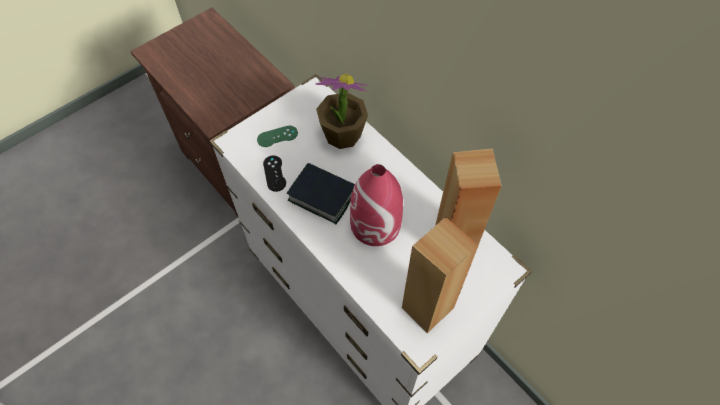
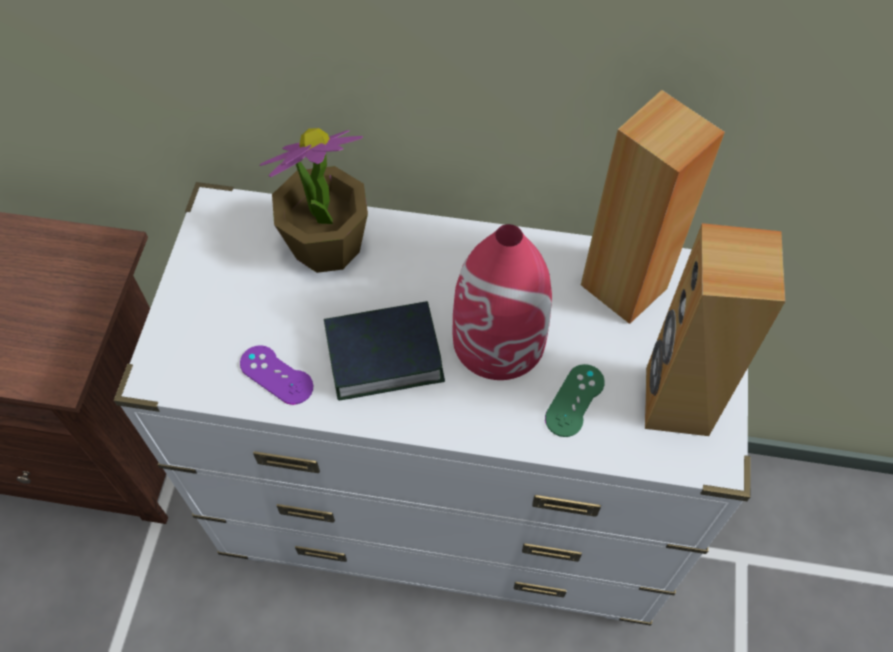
camera: 40 degrees left, 0 degrees up
(274, 173) = (276, 375): black game controller -> purple game controller
(277, 136) = (226, 316): green game controller -> green game controller (574, 400)

